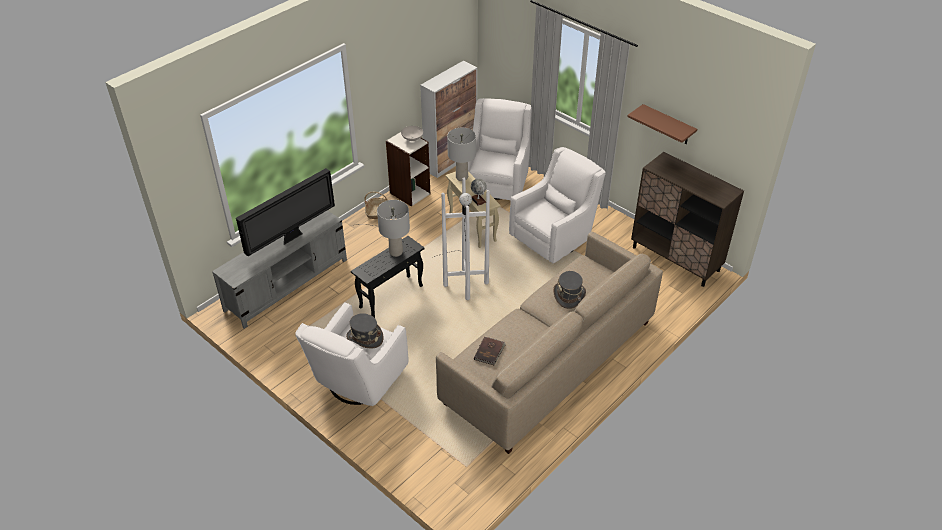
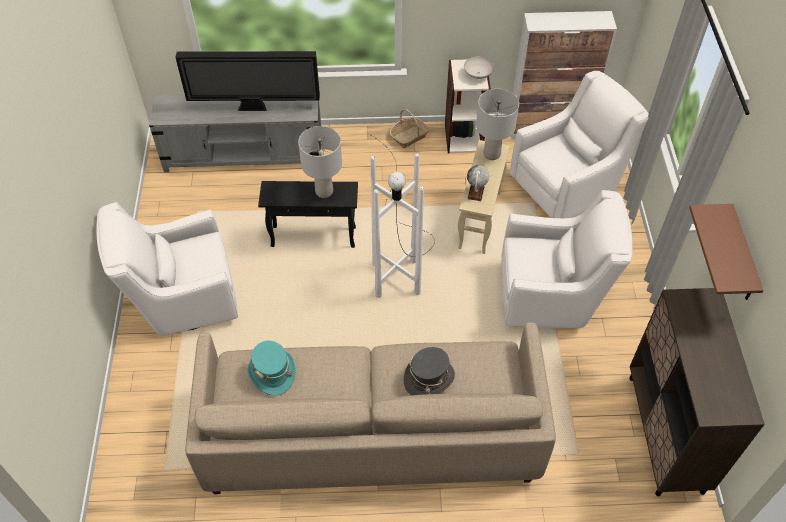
camera: 45 degrees right, 10 degrees up
(364, 337) = (195, 260): grey hat -> none
(489, 352) = (272, 372): brown book -> turquoise hat

